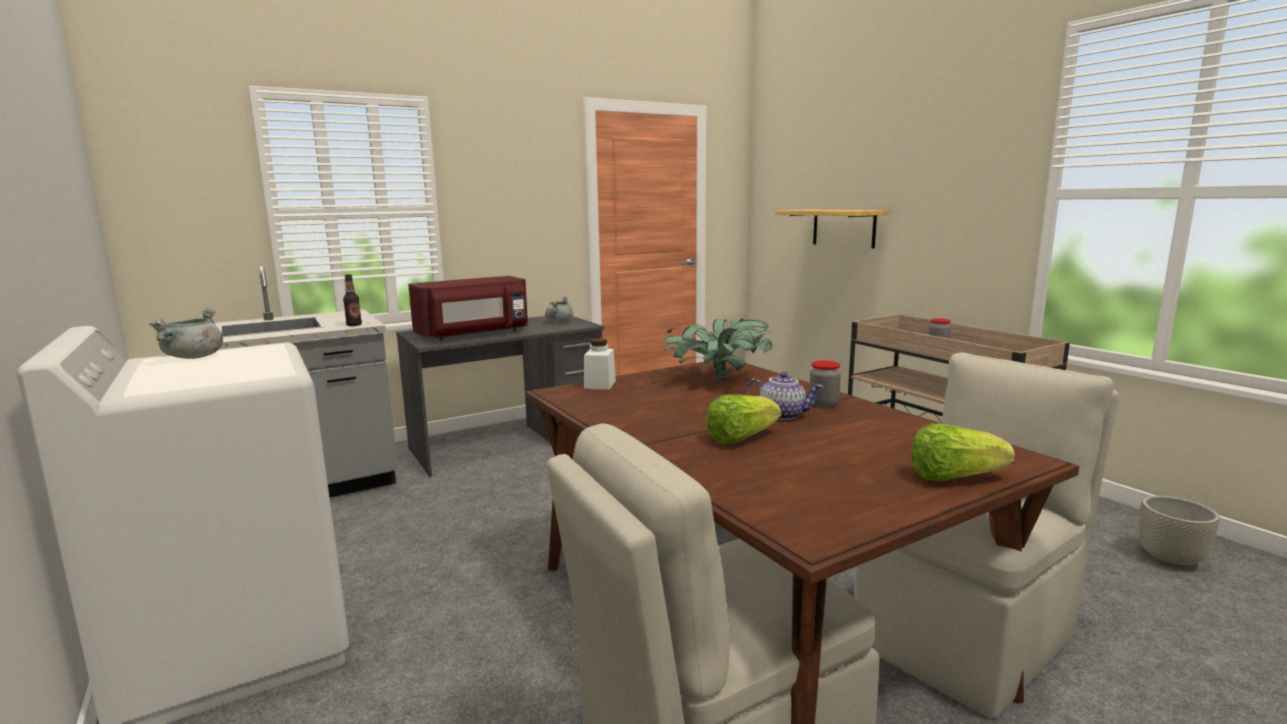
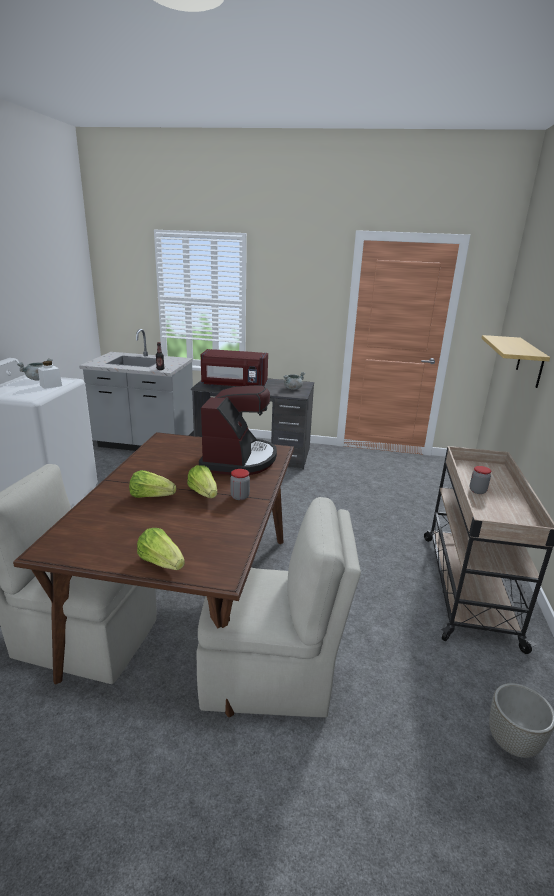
camera: 40 degrees right, 10 degrees up
(600, 384) = (187, 440): white jar -> white jar (51, 385)
(717, 381) = (239, 459): potted plant -> coffee machine
(782, 415) = (203, 493): teapot -> lettuce

